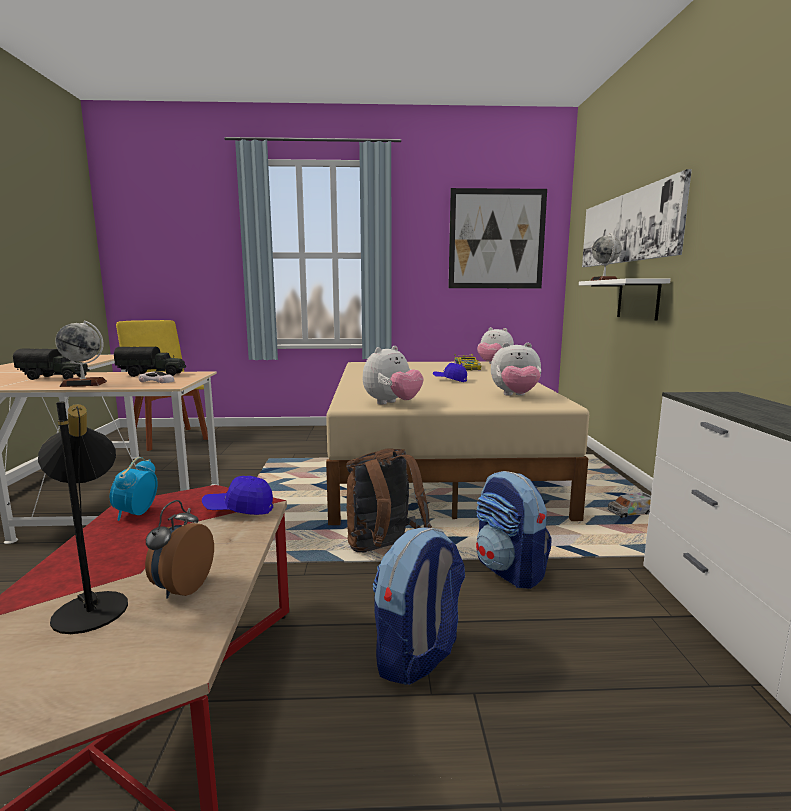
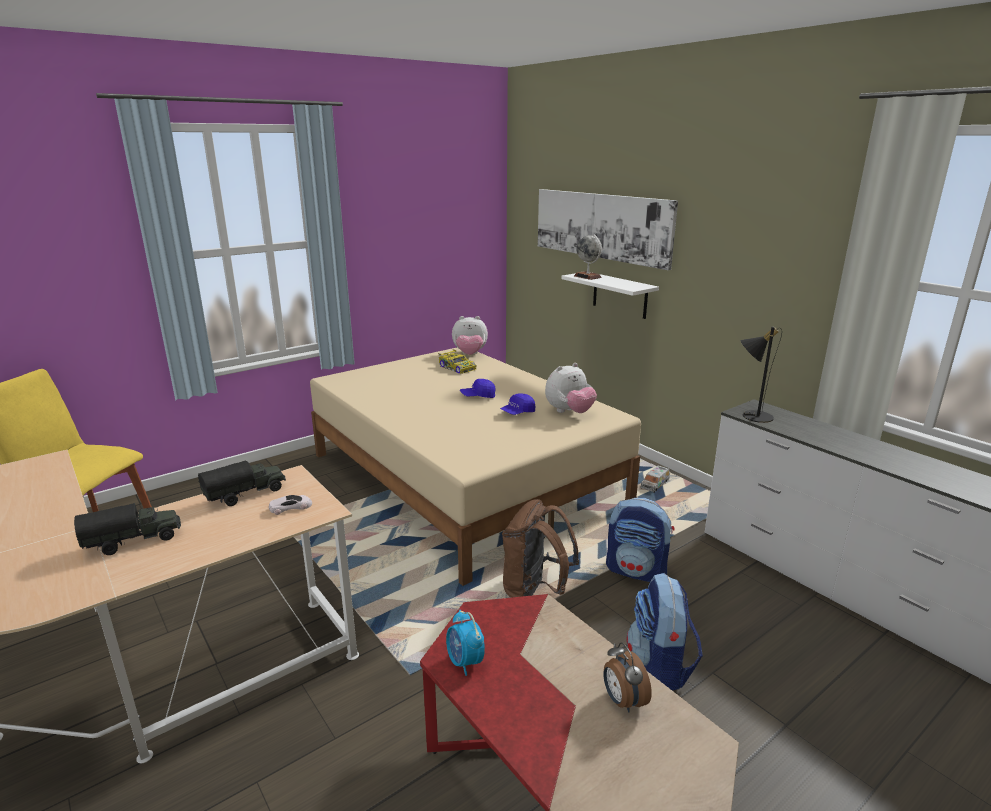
camera: 35 degrees left, 10 degrees up
(84, 384) = (215, 540): globe -> none
(93, 604) = (596, 742): black table lamp -> black table lamp (751, 415)
(239, 510) = (534, 619): blue cap -> blue cap (517, 413)
(392, 404) = (496, 453): plush toy -> none
(496, 239) = (444, 213): picture -> none

